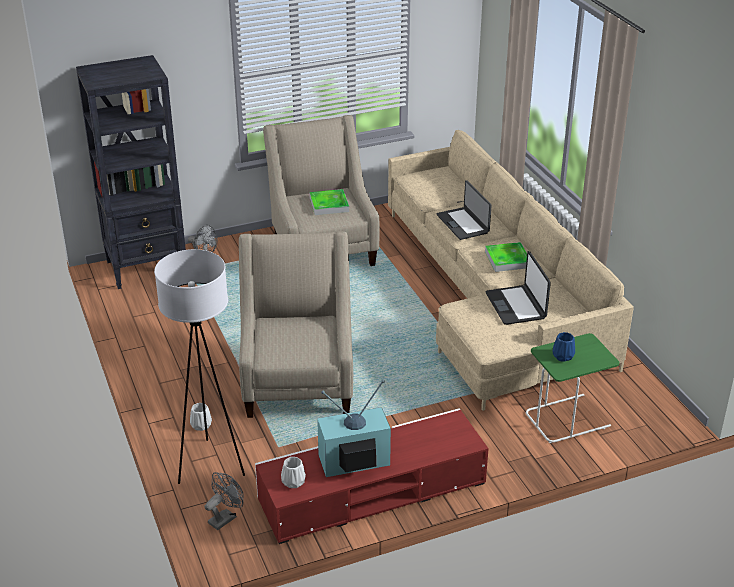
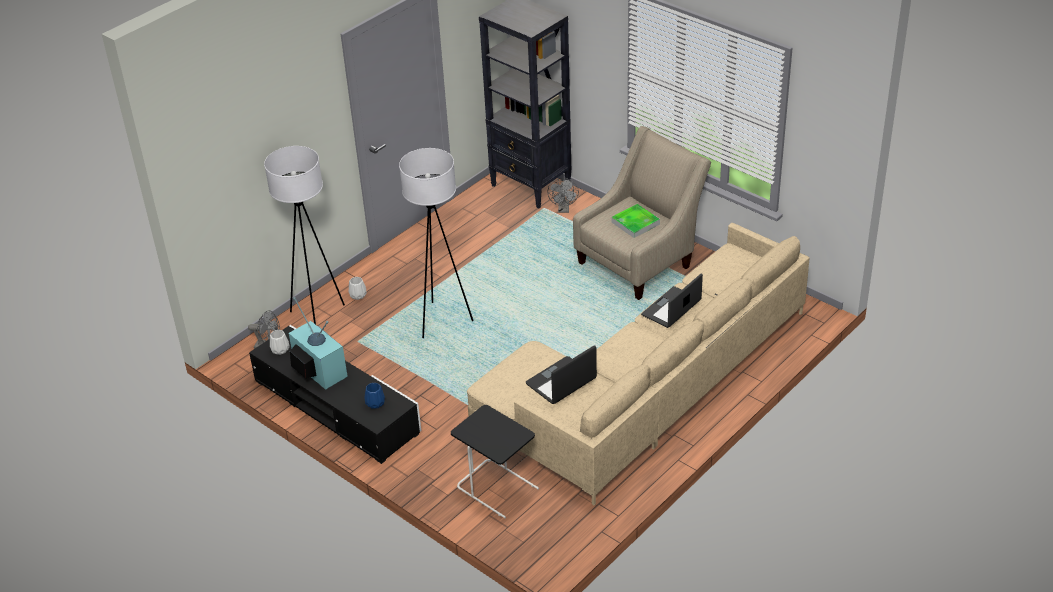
camera: 65 degrees right, 5 degrees up
(298, 381) = (442, 320): beige armchair -> white floor lamp
(372, 491) = (336, 407): red tv stand -> black tv stand
(507, 259) = (632, 354): tray -> none
(563, 356) = (486, 426): blue vase -> blue vase (375, 403)
(567, 418) = (498, 488): green side table -> black side table

